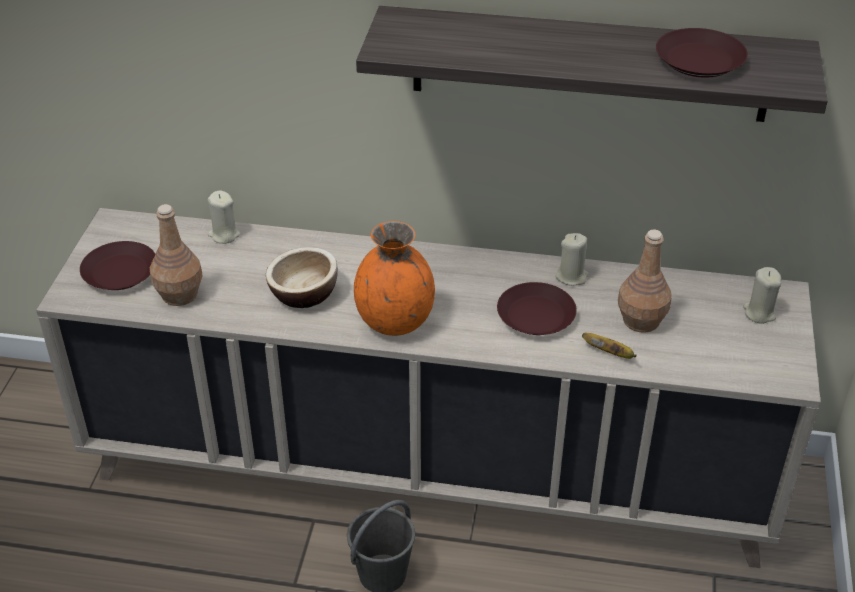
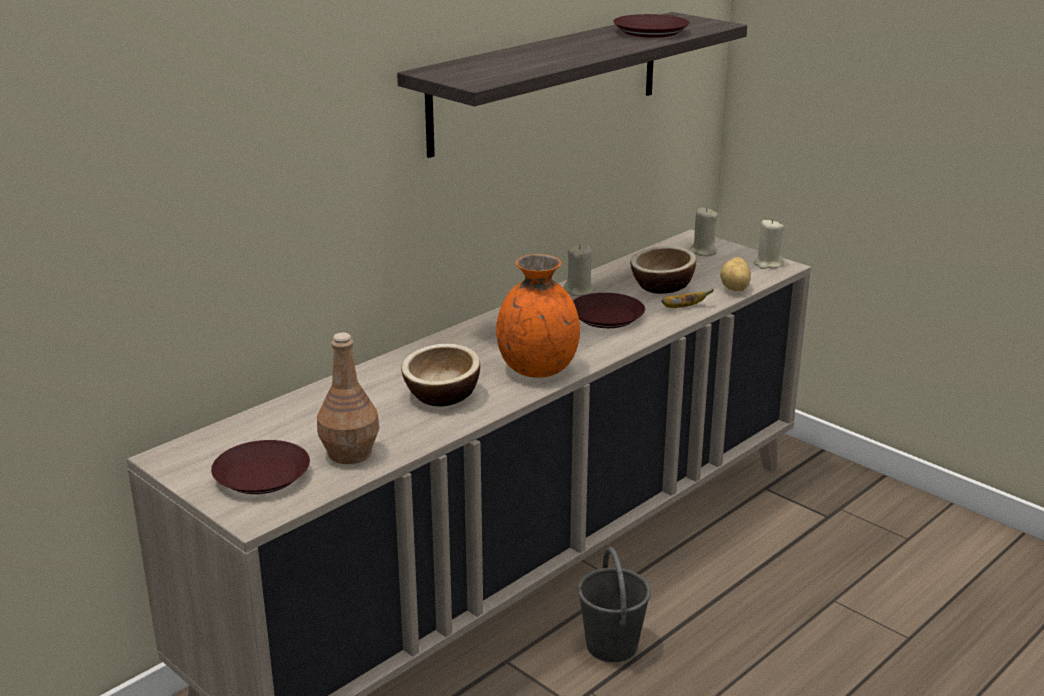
camera: 55 degrees left, 15 degrees down
(224, 235) = (293, 406): beige candle -> beige candle (767, 264)
(641, 321) = (662, 286): brown bottle -> bowl
(695, 369) = (735, 288): none -> potato

